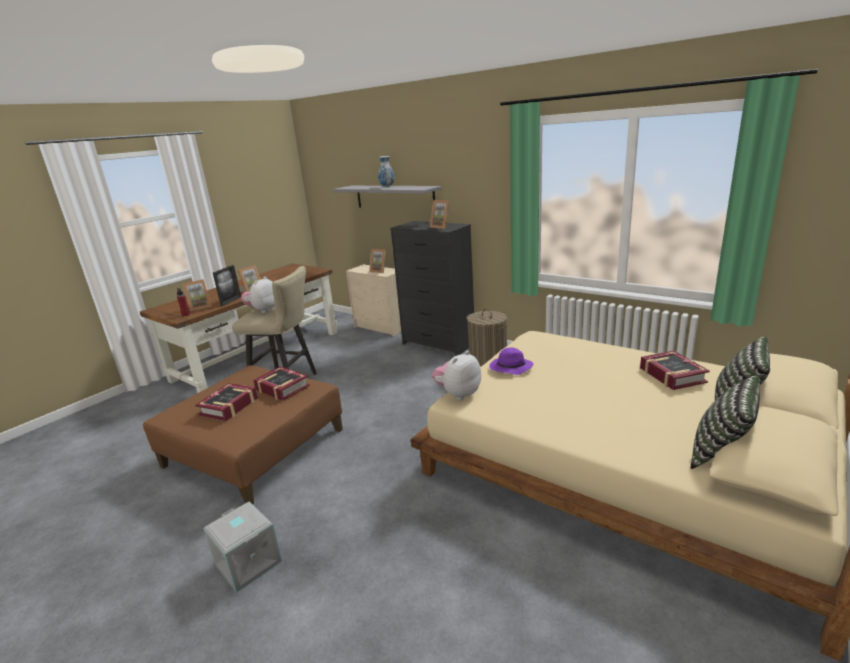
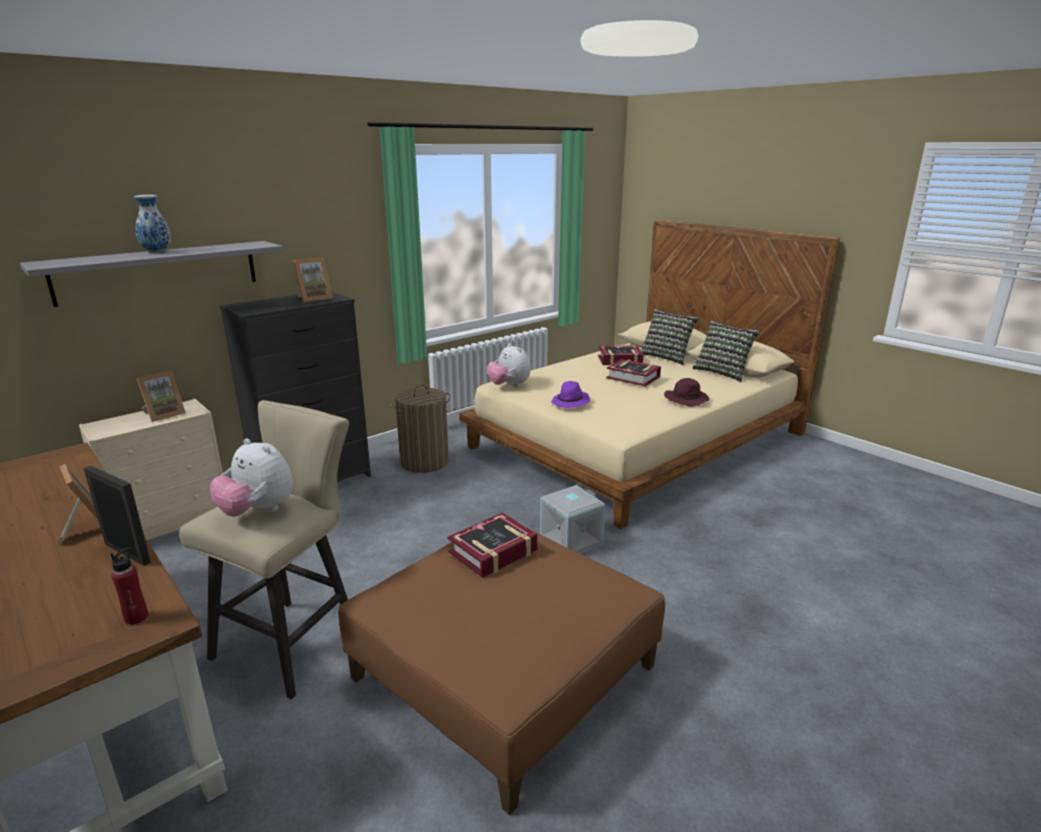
camera: 80 degrees left, 0 degrees up
(200, 307) = (97, 600): picture frame -> none
(229, 406) = (529, 601): book -> book (633, 377)
(247, 563) = (756, 659): grey storage box -> grey storage box (571, 541)
(458, 394) = (611, 429): plush toy -> plush toy (509, 386)
(572, 427) = (686, 399): none -> purple hat

